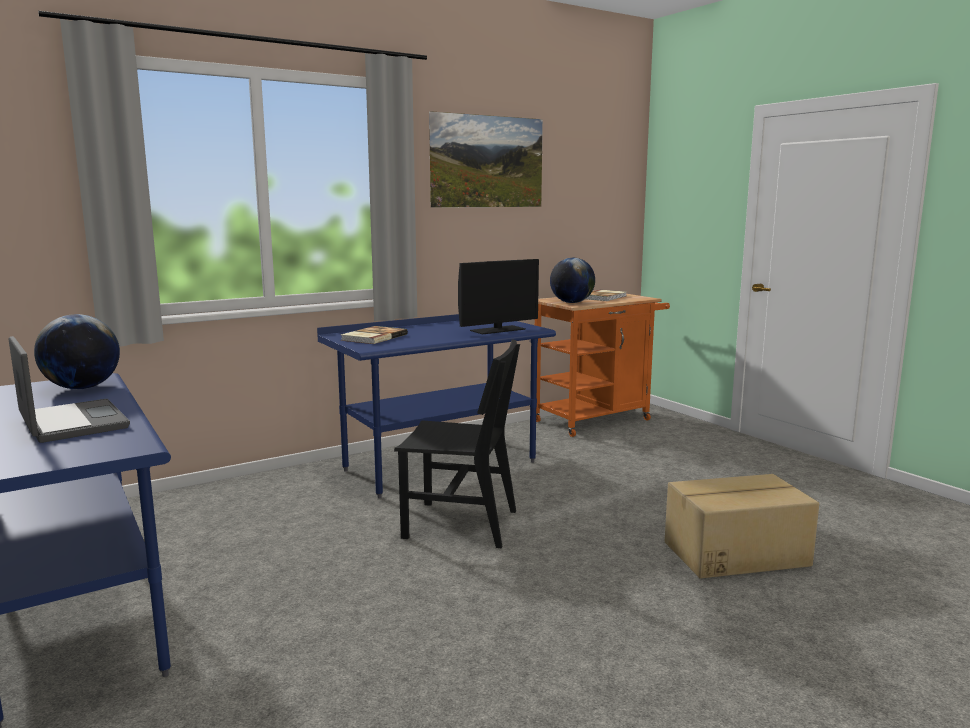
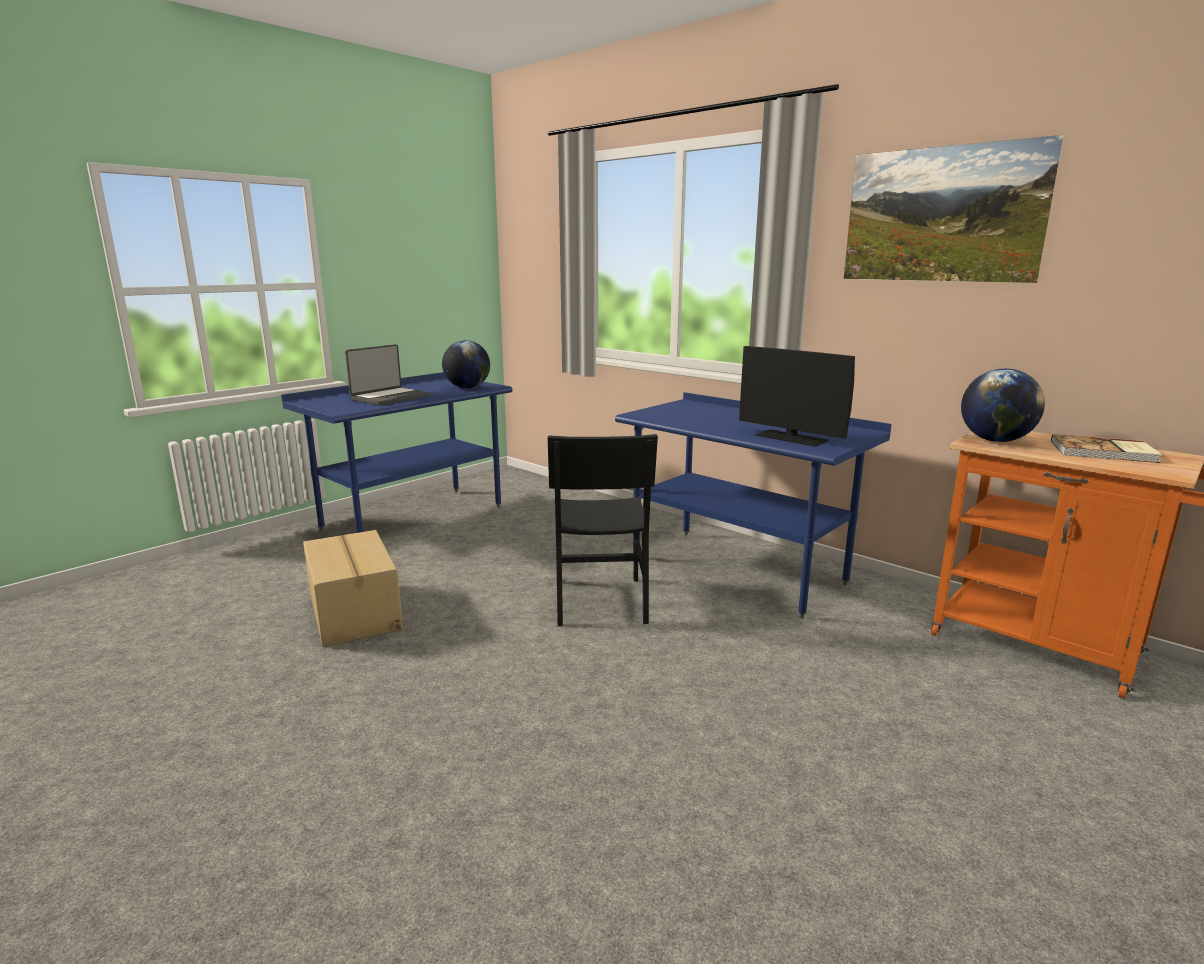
camera: 75 degrees right, 5 degrees up
(373, 337) = (688, 410): book -> none
(734, 553) = (608, 787): cardboard box -> cardboard box (356, 612)

